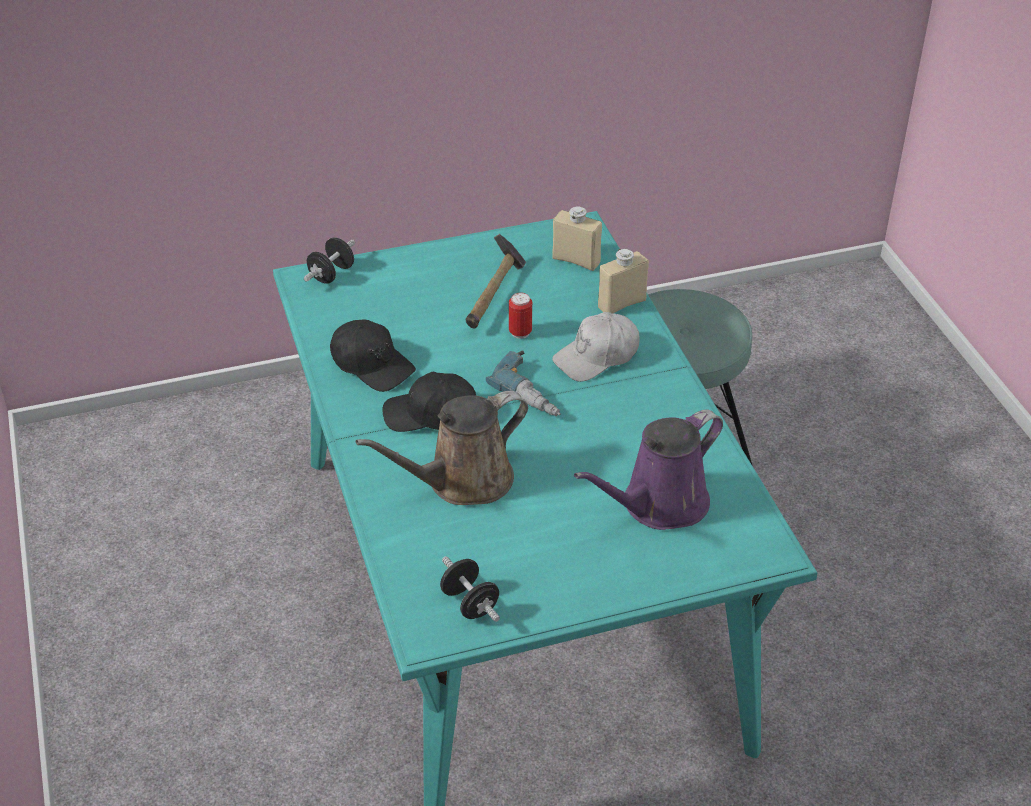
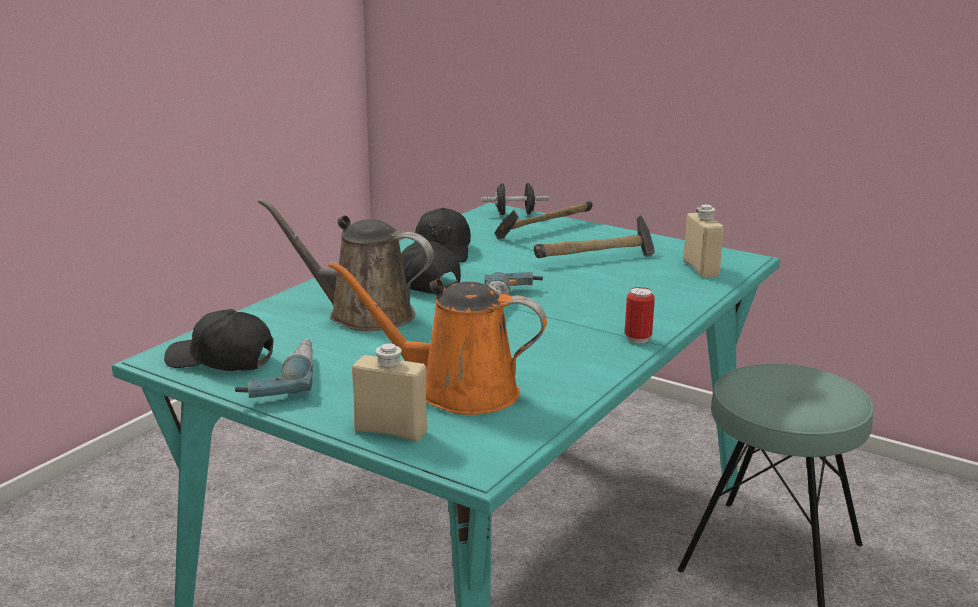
camera: 50 degrees right, 20 degrees down
(394, 284) = (543, 230): none -> hammer
(470, 603) = (221, 360): black dumbbell -> black cap
(520, 332) = (573, 279): can -> can (637, 339)
(543, 586) = (279, 379): none -> power drill
(597, 357) = (601, 310): white cap -> none
(621, 304) = (686, 298): beige bottle -> beige bottle (390, 431)
(659, 505) = (457, 392): purple watering can -> orange watering can

